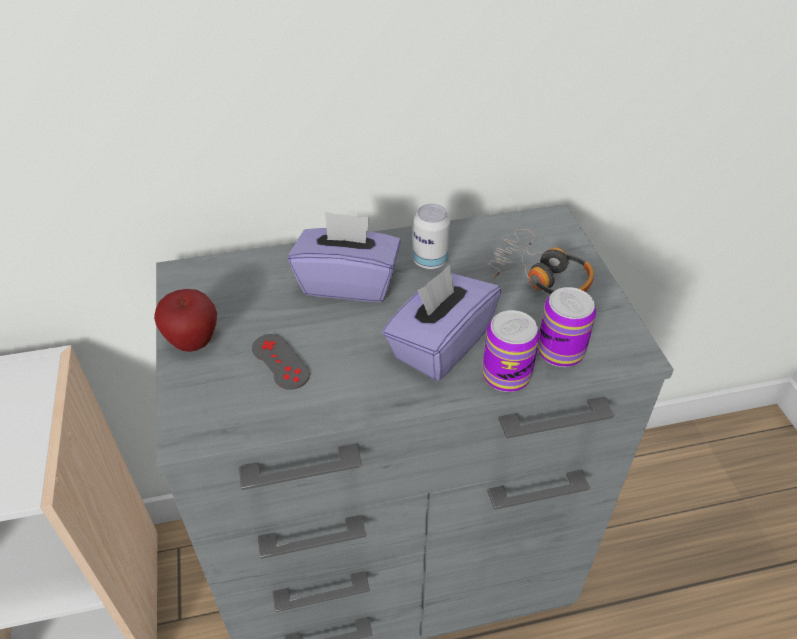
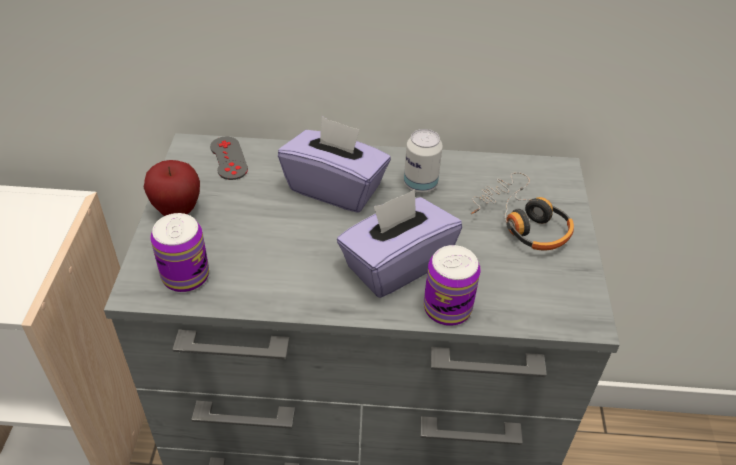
camera: 15 degrees right, 0 degrees up
(280, 361) = (245, 245): grey game controller -> grey game controller (228, 158)
(560, 351) = (510, 299): can -> can (185, 276)

